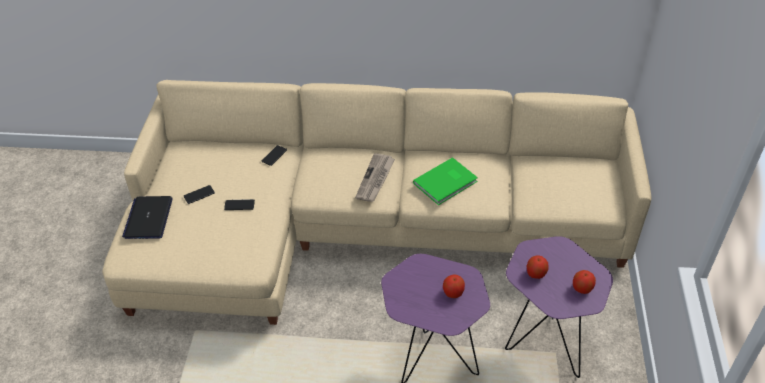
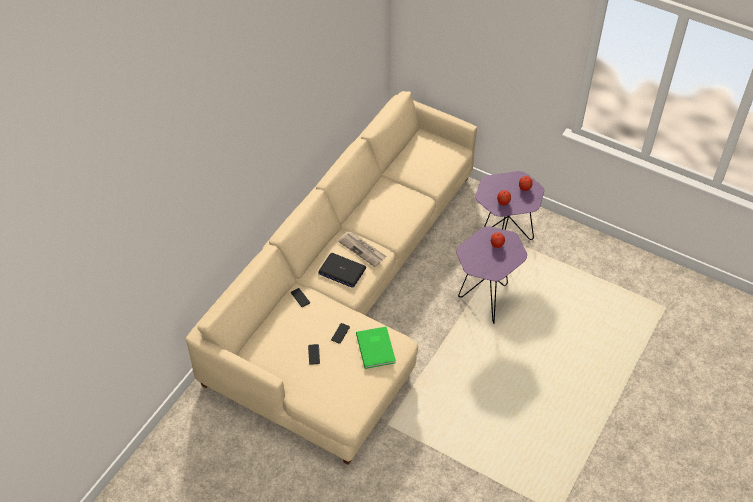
camera: 65 degrees left, 5 degrees up
(148, 218) = (319, 392): laptop -> laptop (342, 271)
(447, 183) = (391, 214): green book -> green book (376, 347)

